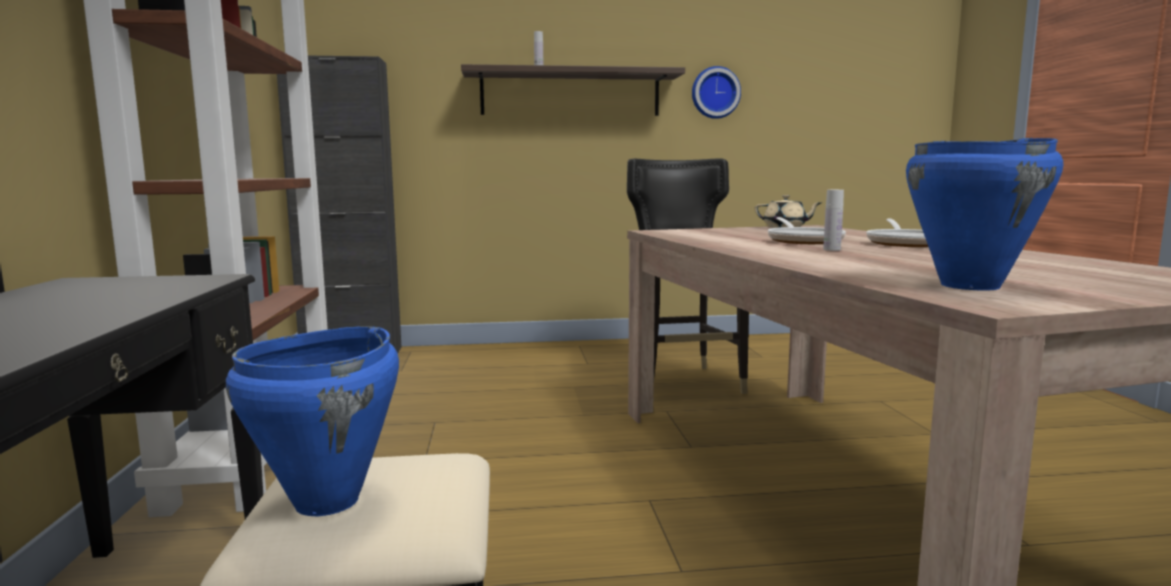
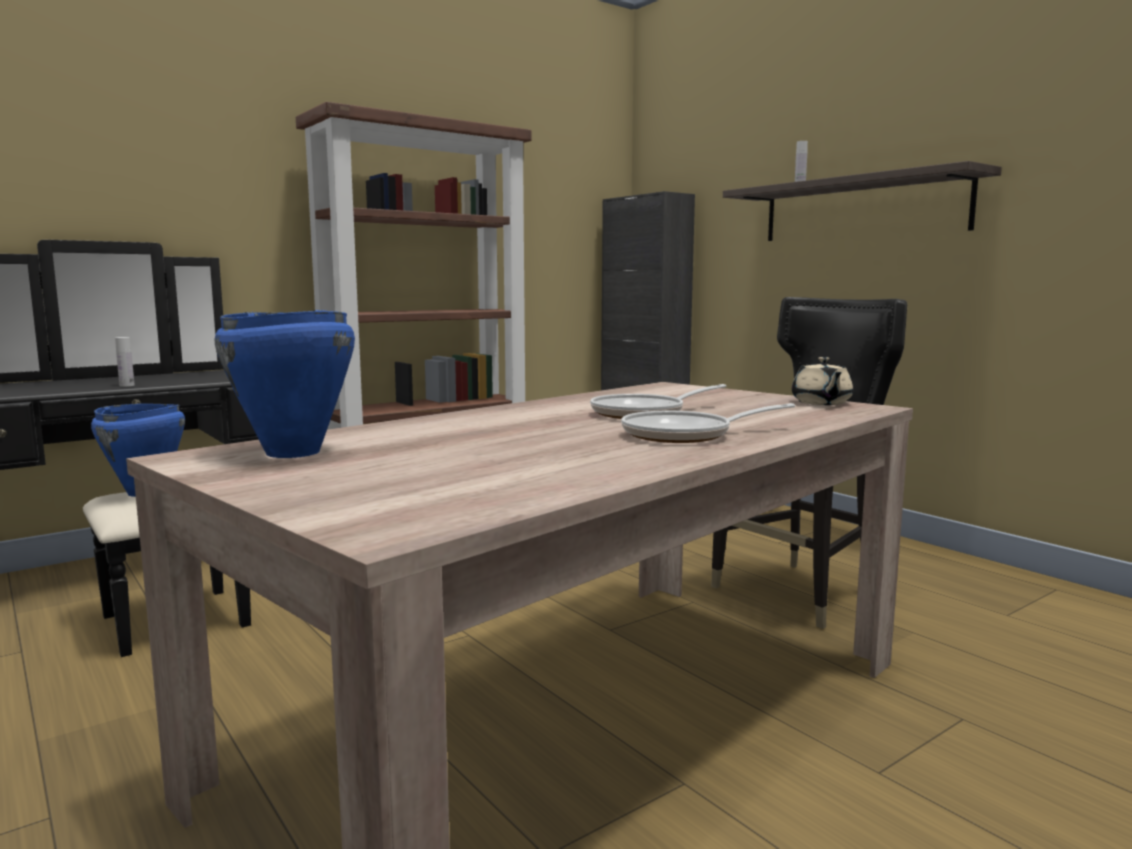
camera: 60 degrees right, 0 degrees up
(715, 93) = (1069, 188): wall clock -> none
(831, 249) = (559, 422): white bottle -> white bottle (127, 385)

